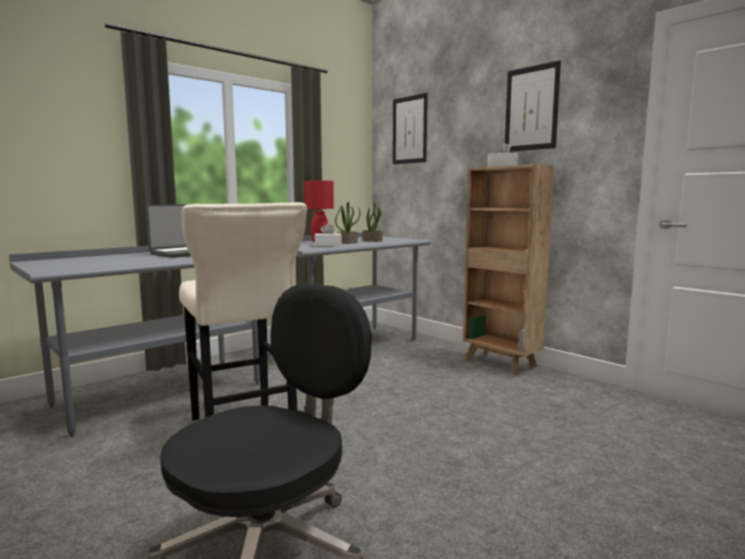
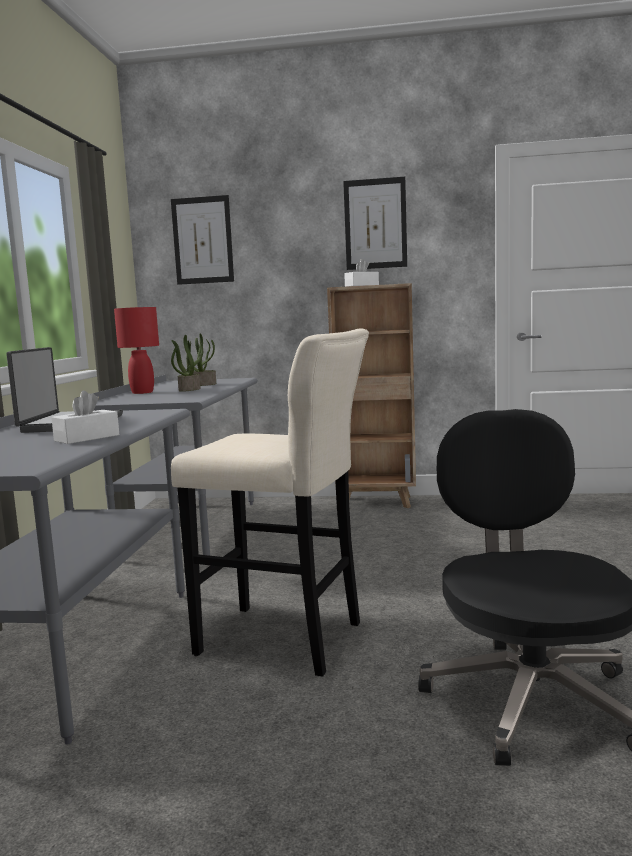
camera: 40 degrees left, 0 degrees up
(328, 245) = (188, 394): white tissue box -> white tissue box (87, 438)

